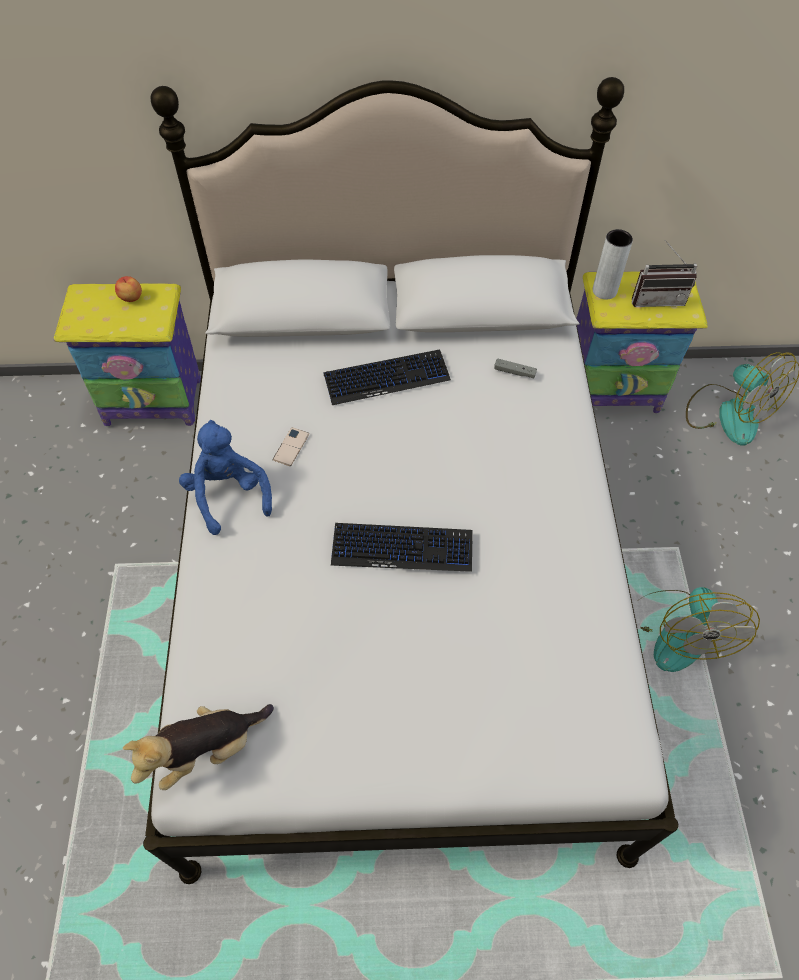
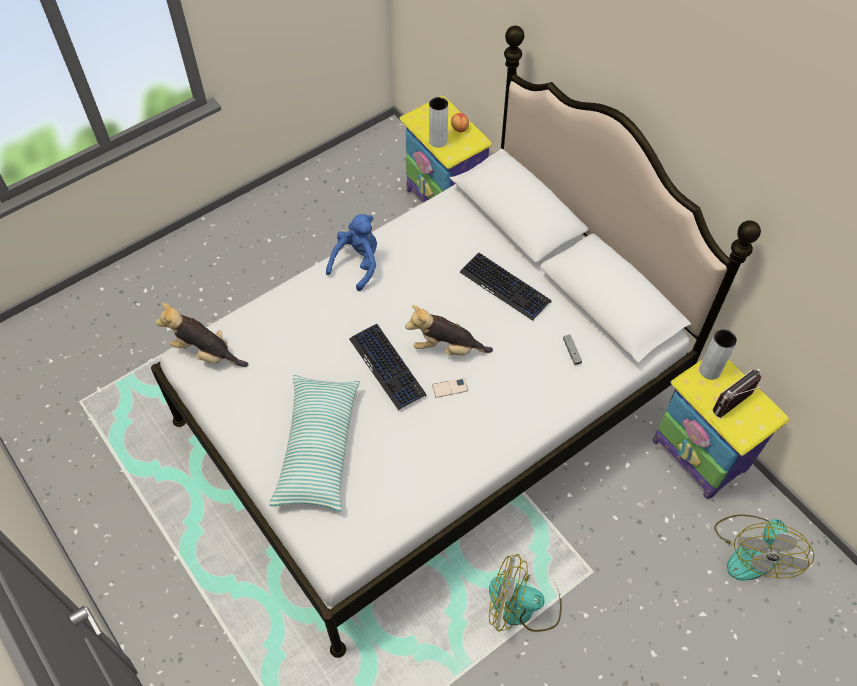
camera: 55 degrees right, 0 degrees up
(127, 325) = (438, 141): none -> grey vase
(291, 447) = (413, 271): phone -> phone (450, 388)
(421, 476) = (446, 348): none -> plush toy
(458, 693) = (317, 448): none -> pillow
(657, 298) = (735, 407): radio -> radio turned 90 degrees clockwise
(677, 631) = (523, 604): fan -> fan turned 45 degrees clockwise

